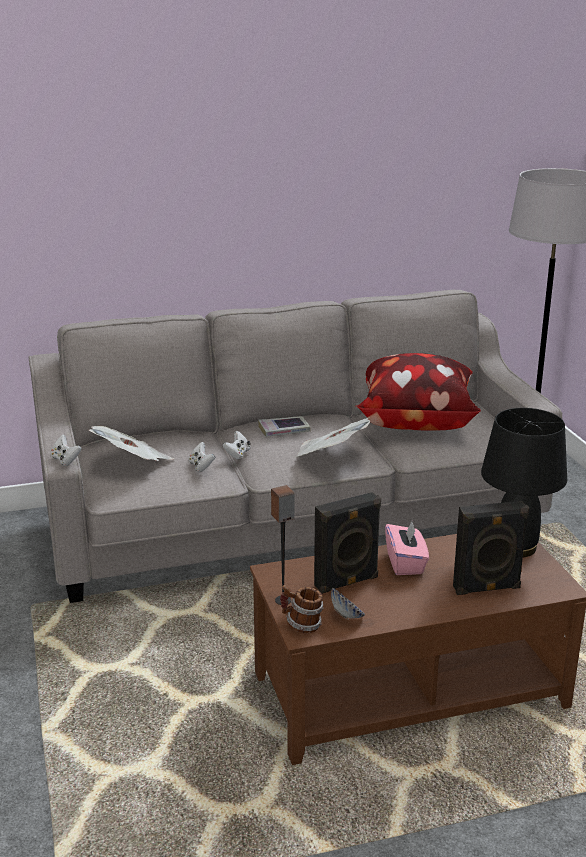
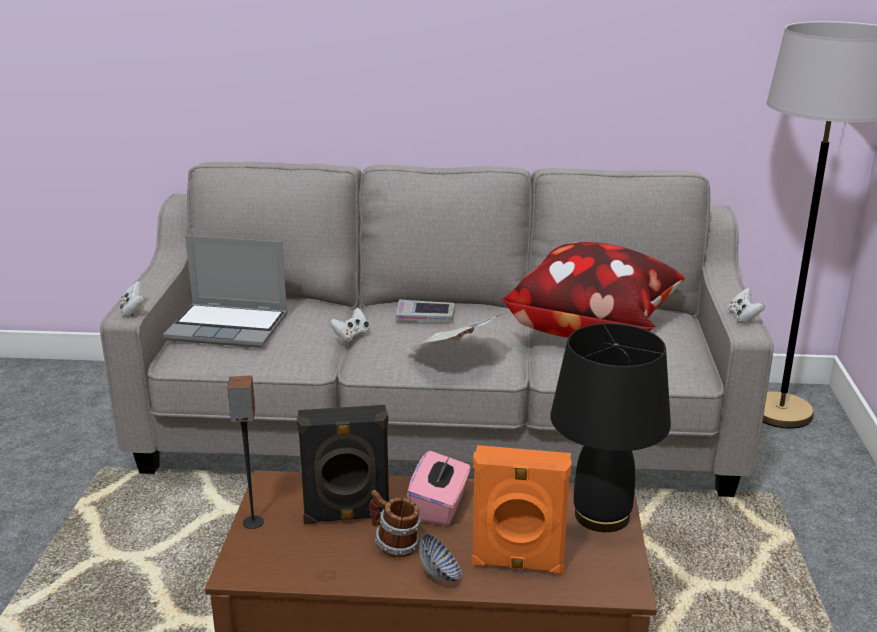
camera: 20 degrees right, 0 degrees up
(133, 463) = (229, 327): newspaper -> laptop
(201, 466) = (297, 343): white game controller -> white game controller (743, 318)
(301, 625) = (246, 560): mug -> mug (394, 546)
(347, 616) = (310, 560): bowl -> bowl (440, 575)
(487, 588) = (518, 565): black speaker -> orange speaker

